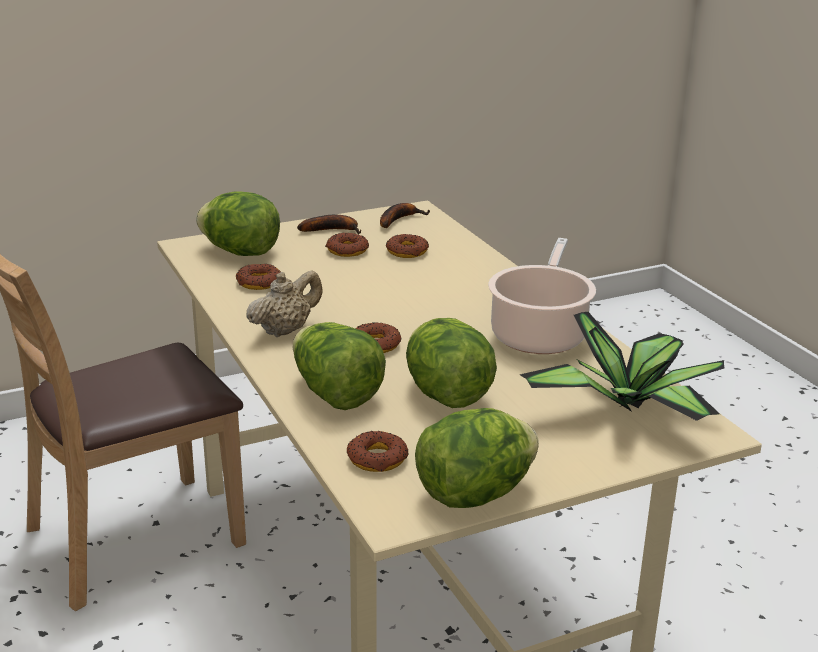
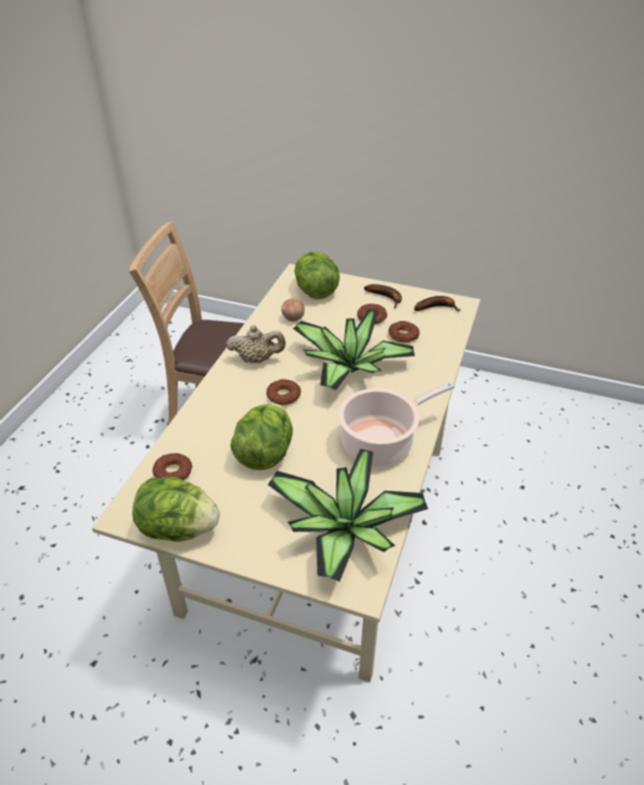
camera: 45 degrees right, 15 degrees up
(259, 282) = (293, 318): donut -> apple
(334, 394) = (216, 417): lettuce -> none
(403, 297) = (349, 369): none -> potted plant

